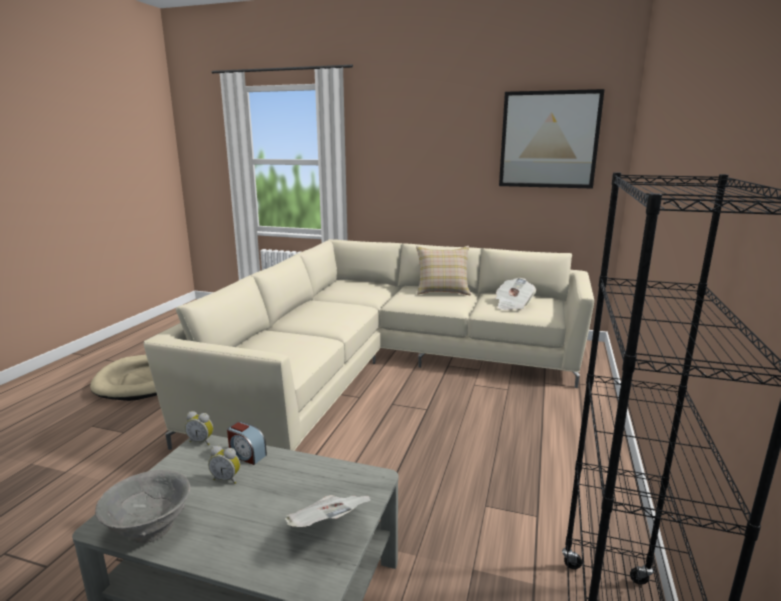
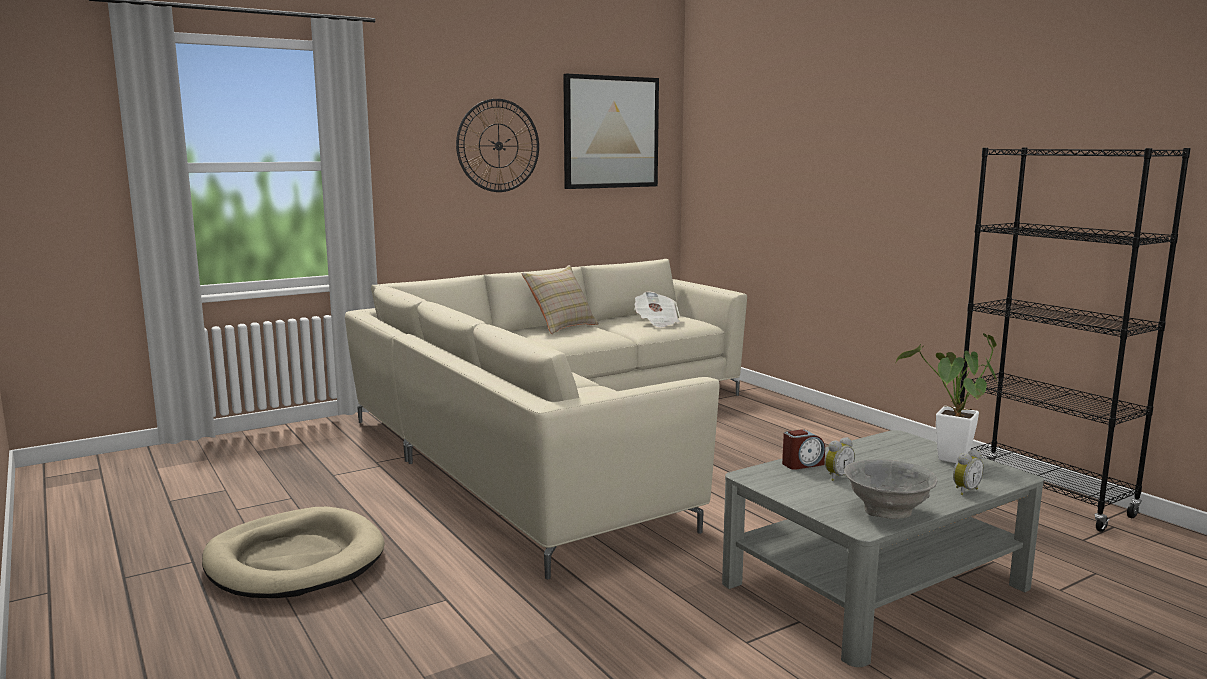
camera: 50 degrees left, 5 degrees down
(201, 441) = (747, 474): alarm clock -> alarm clock (964, 490)
(328, 527) = (950, 461): newspaper -> potted plant
(444, 150) = (498, 145): none -> wall clock

